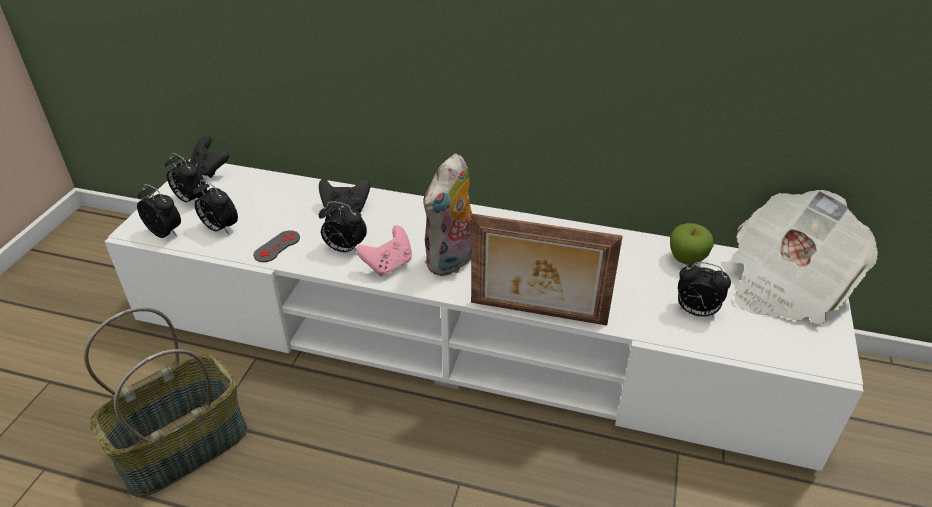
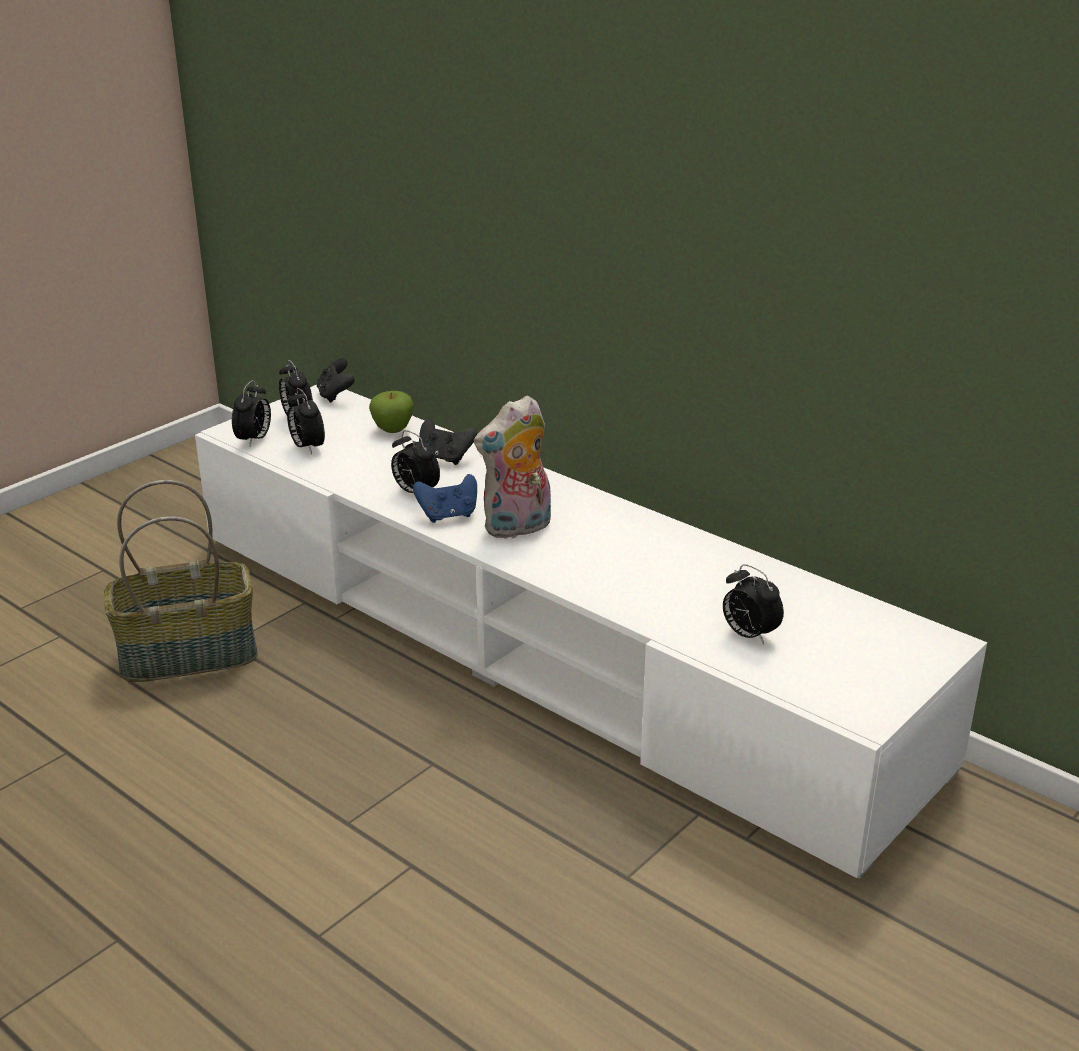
camera: 25 degrees right, 10 degrees down
(166, 233) = (254, 440): alarm clock -> alarm clock turned 45 degrees clockwise
(277, 246) = (350, 475): grey game controller -> none
(388, 265) = (448, 515): pink game controller -> blue game controller
(537, 314) = (567, 593): picture frame -> none
(686, 259) = (788, 589): apple -> apple (392, 429)
(786, 284) = (889, 639): newspaper -> none

